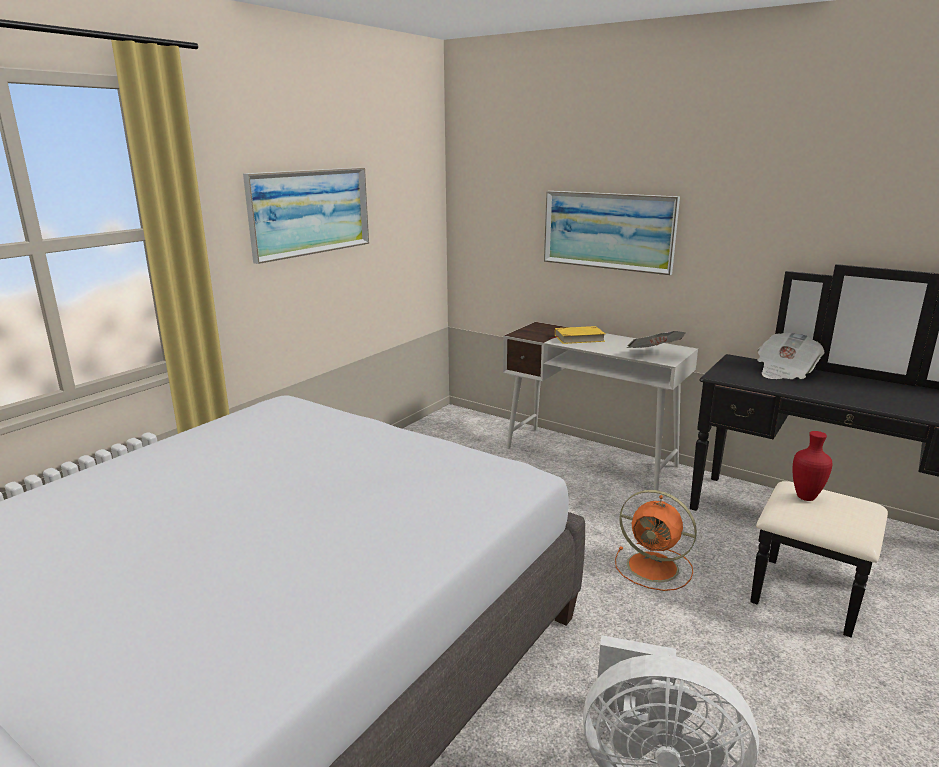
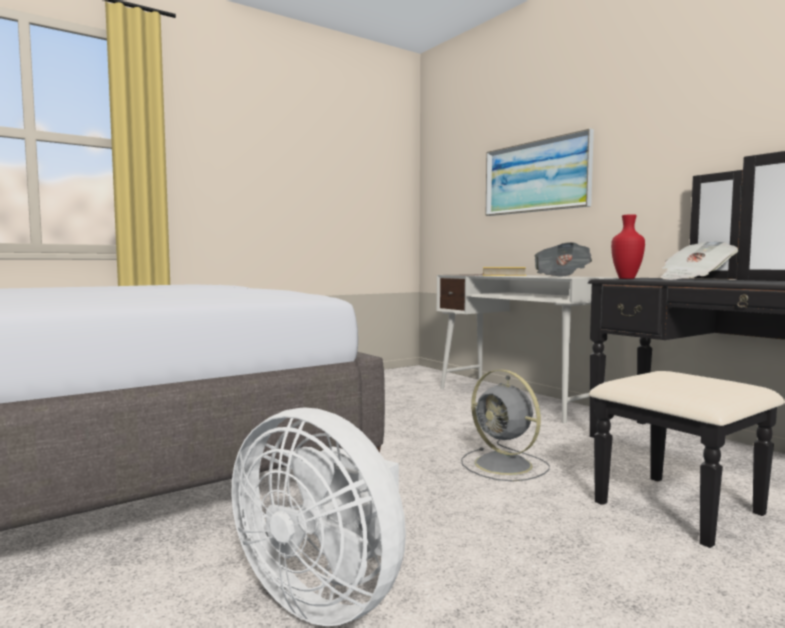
camera: 20 degrees right, 15 degrees down
(310, 212) = (274, 160): picture -> none
(655, 567) = (505, 465): orange fan -> grey fan
(804, 497) = (664, 374): red vase -> red vase (625, 278)

